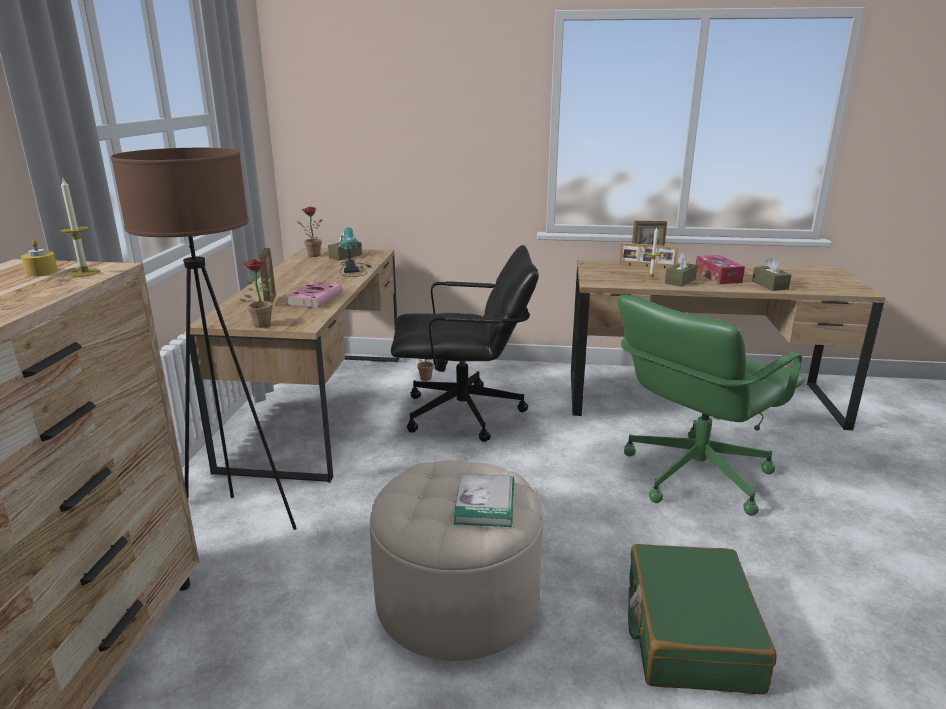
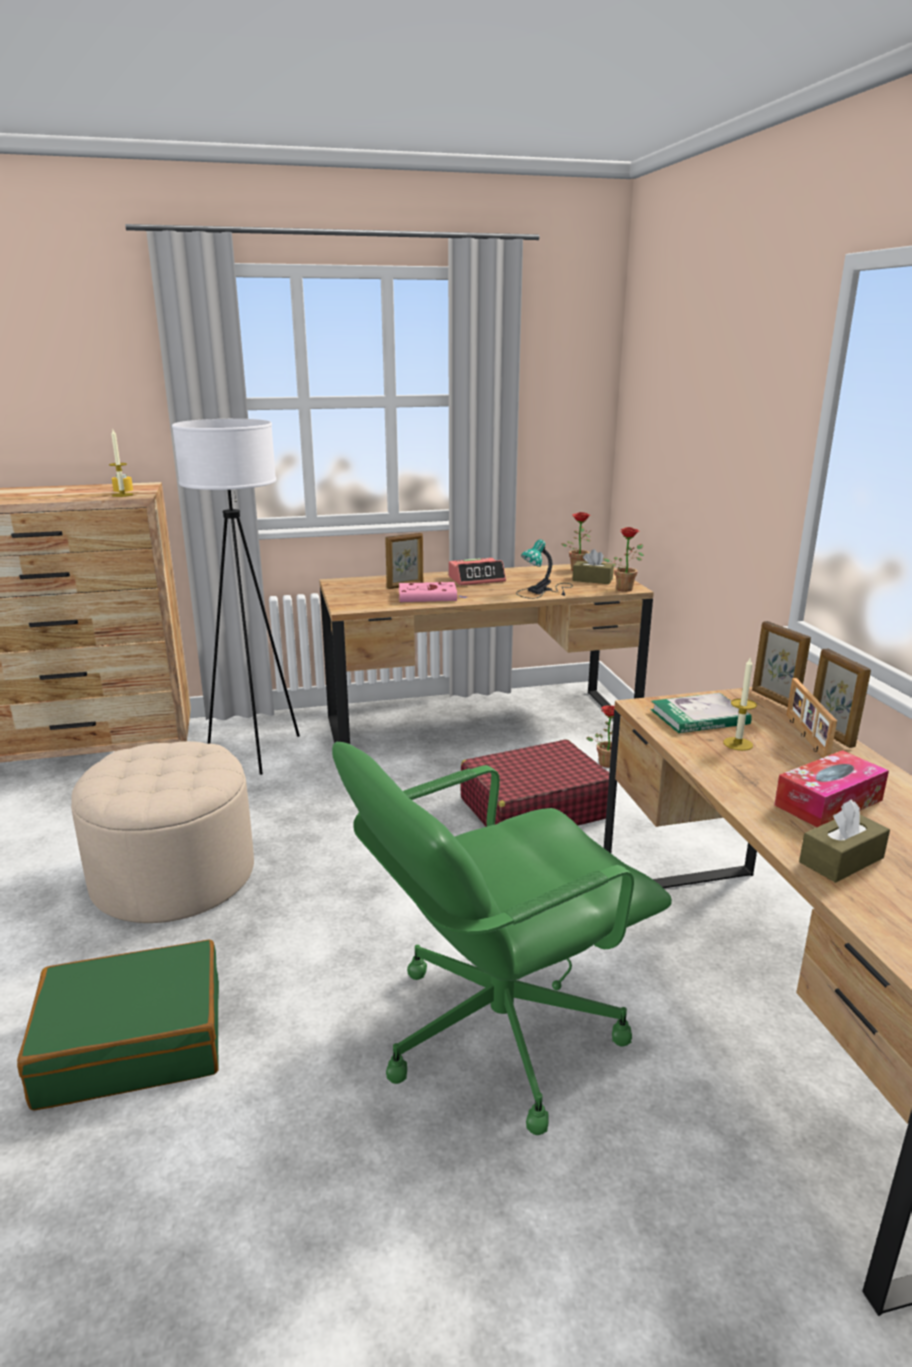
camera: 70 degrees right, 0 degrees up
(237, 528) = (255, 751): brown floor lamp -> white floor lamp
(260, 324) = (341, 595): potted plant -> potted plant (625, 588)
(289, 280) = (477, 579): none -> alarm clock
(464, 414) = (534, 808): black office chair -> red suitcase
(485, 503) = (146, 784): book -> book (699, 717)
(598, 262) = (774, 699): none -> picture frame
(680, 281) = (744, 768): brown tissue box -> none
(694, 475) = (496, 1031): green office chair -> green office chair turned 60 degrees counterclockwise

